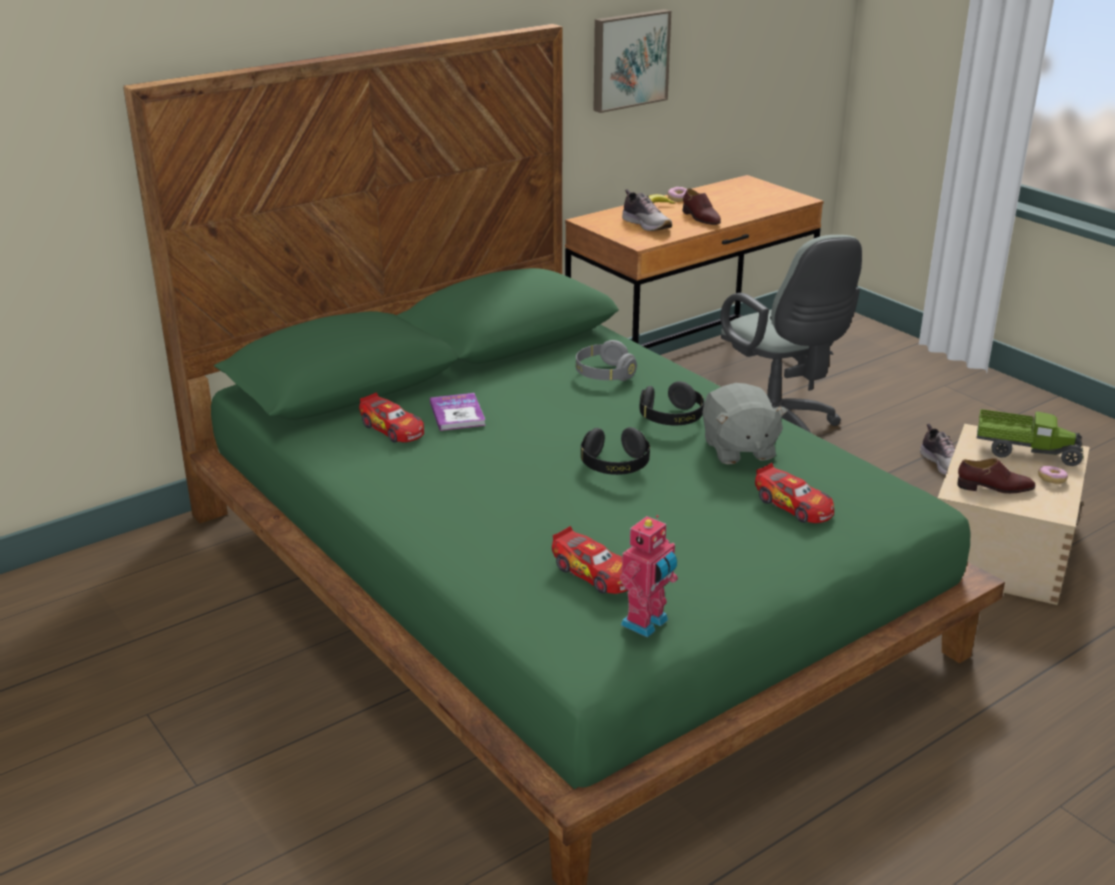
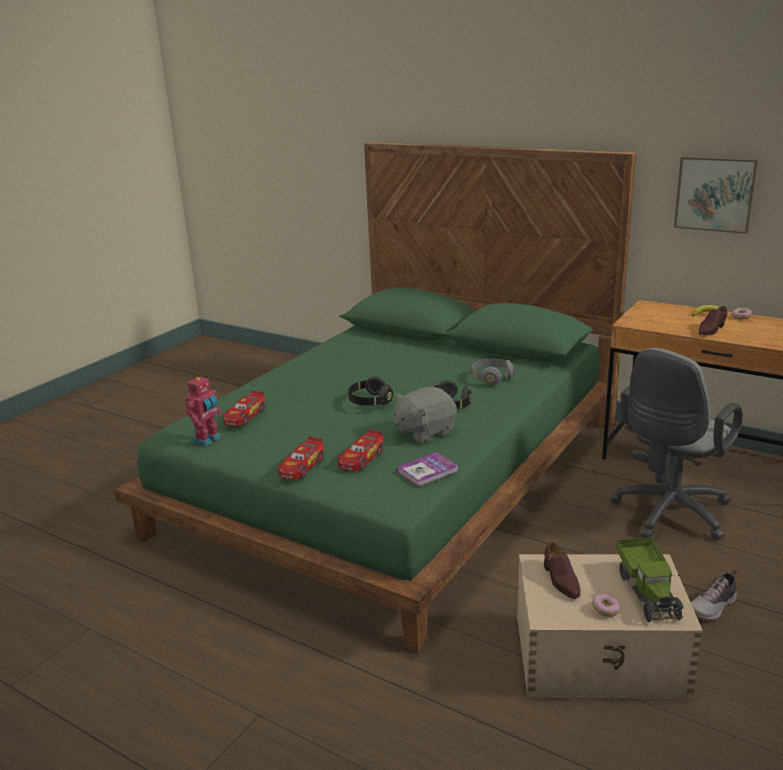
camera: 70 degrees right, 5 degrees down
(392, 429) = (371, 347): toy car -> toy car (301, 467)
(457, 414) = (401, 356): book -> book (427, 471)
(647, 225) = (667, 319): shoe -> none
(647, 623) = (208, 440): toy robot -> toy robot turned 75 degrees counterclockwise

